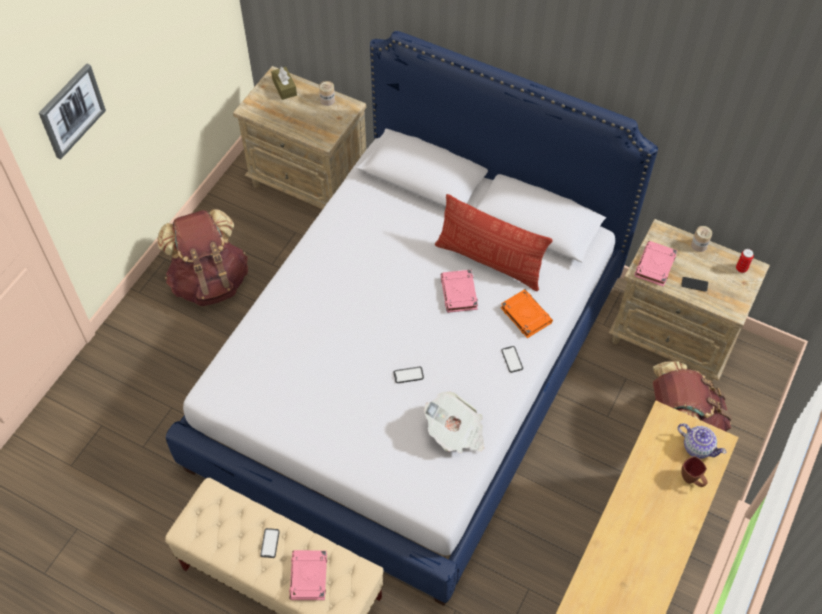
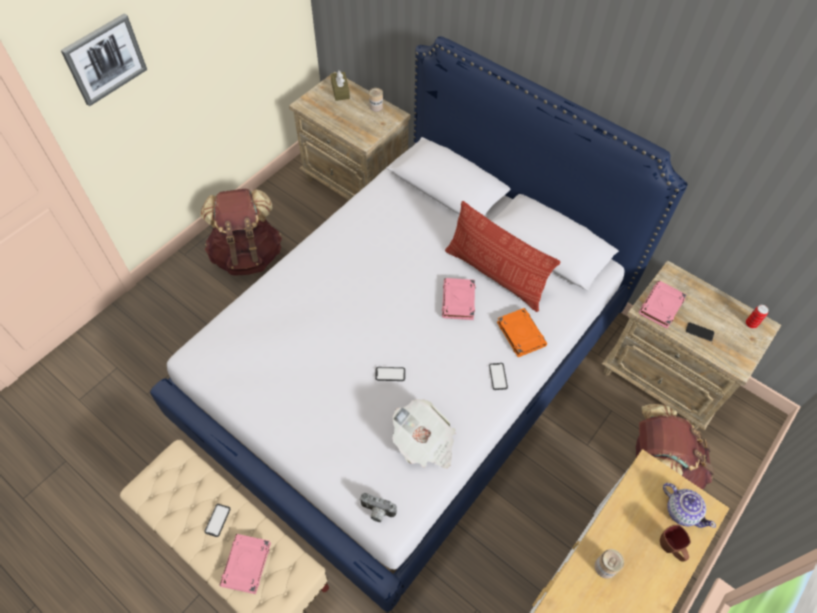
camera: 10 degrees right, 0 degrees up
(425, 501) = (377, 512): none -> camera
(699, 245) = (709, 293): can -> can (605, 567)

